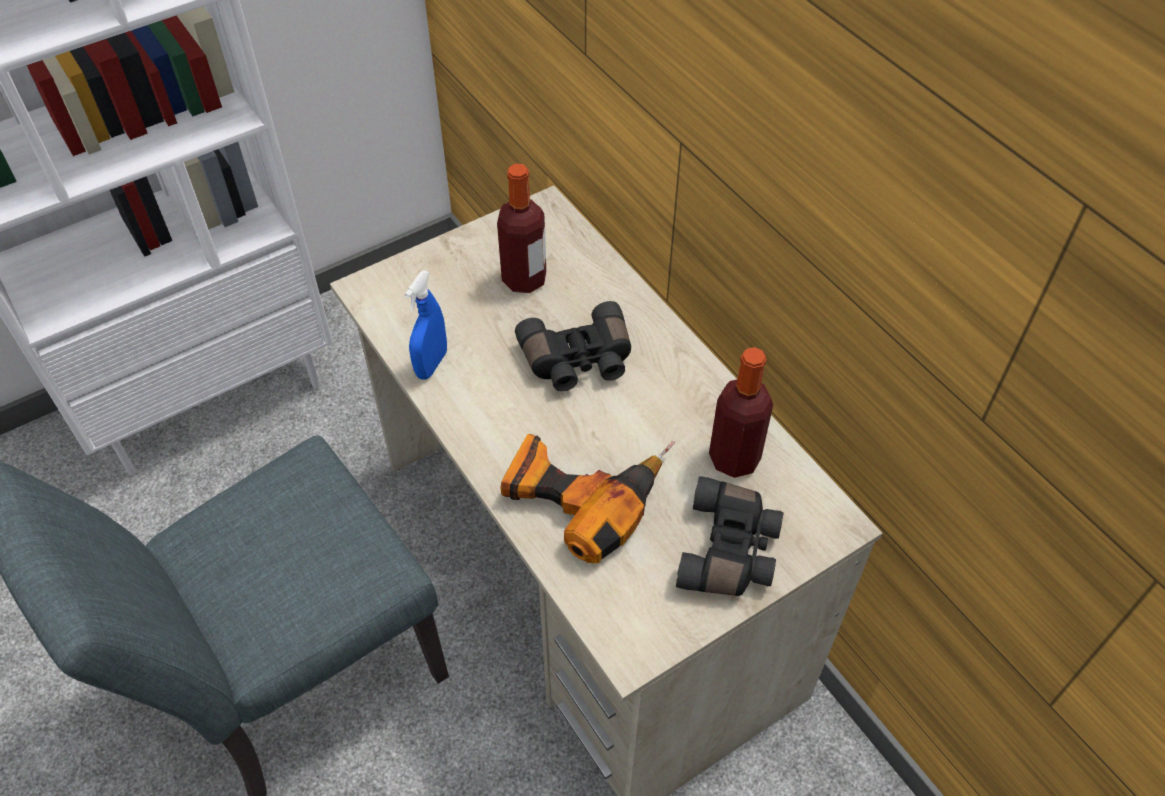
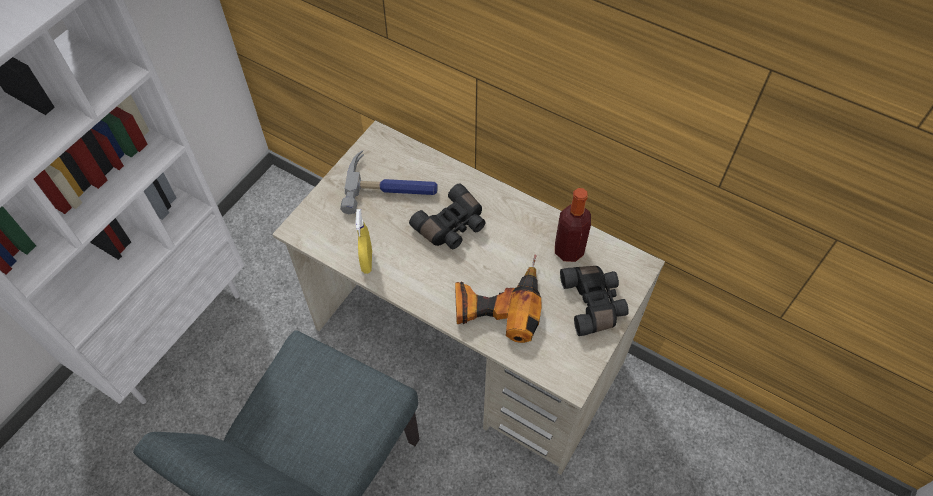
camera: 25 degrees left, 5 degrees up
(431, 364) = (367, 261): blue spray bottle -> yellow spray bottle
(524, 279) = (392, 187): bottle -> hammer

